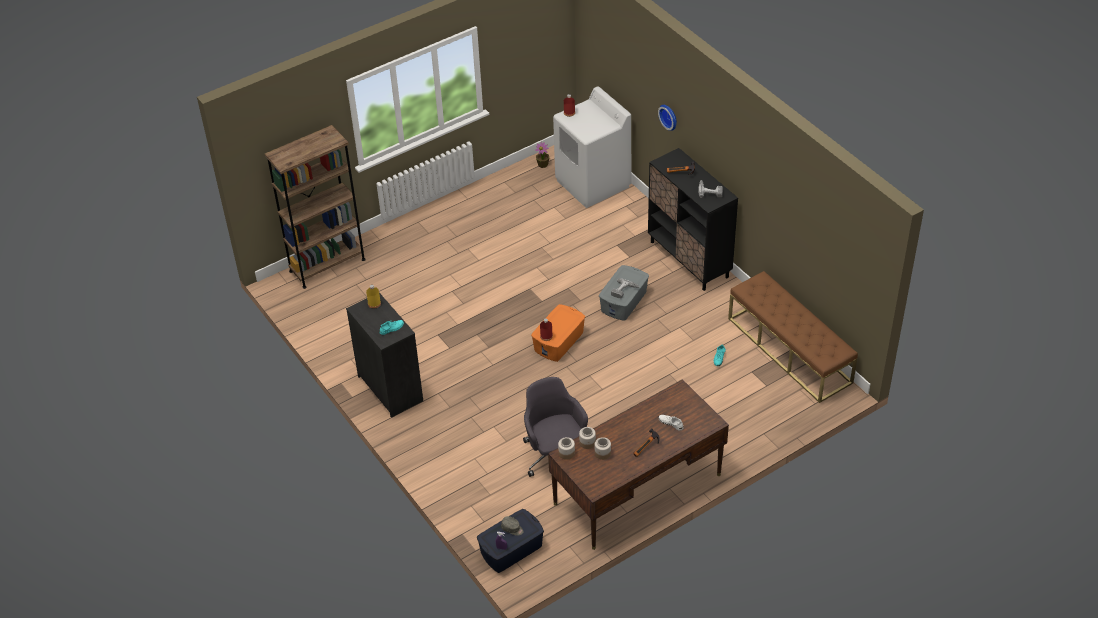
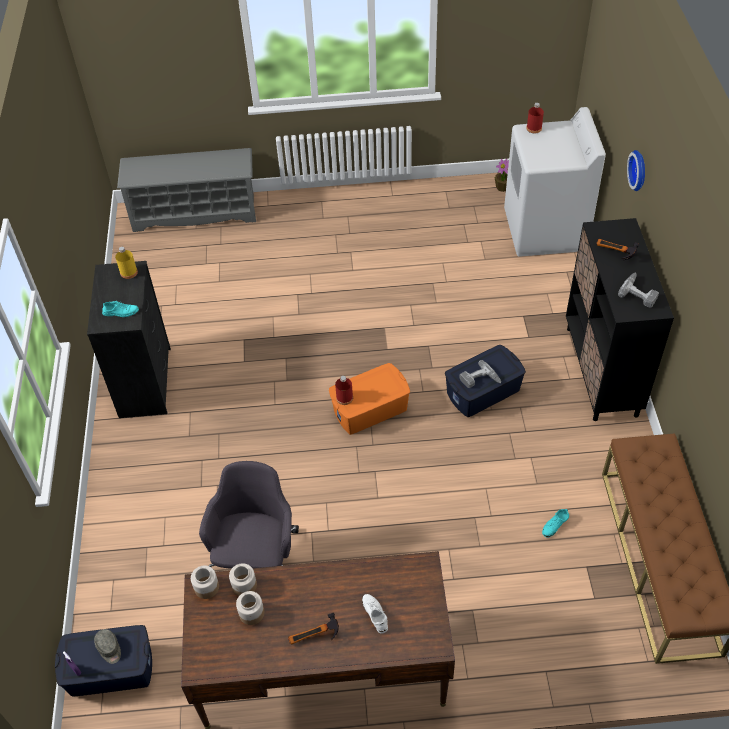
camera: 30 degrees right, 5 degrees up
(327, 265) = (195, 212): brown bookcase -> grey shoe rack
(624, 301) = (483, 392): grey storage box -> blue storage box

